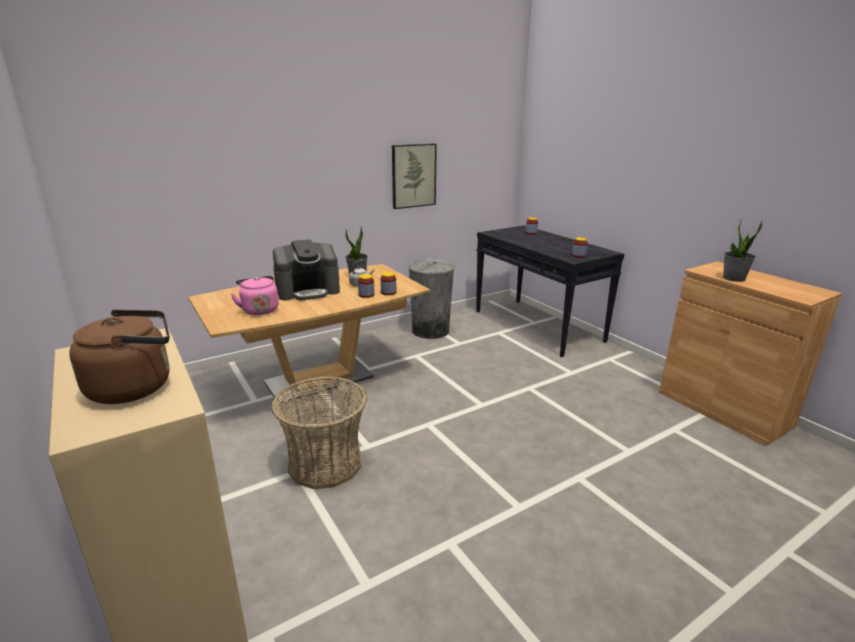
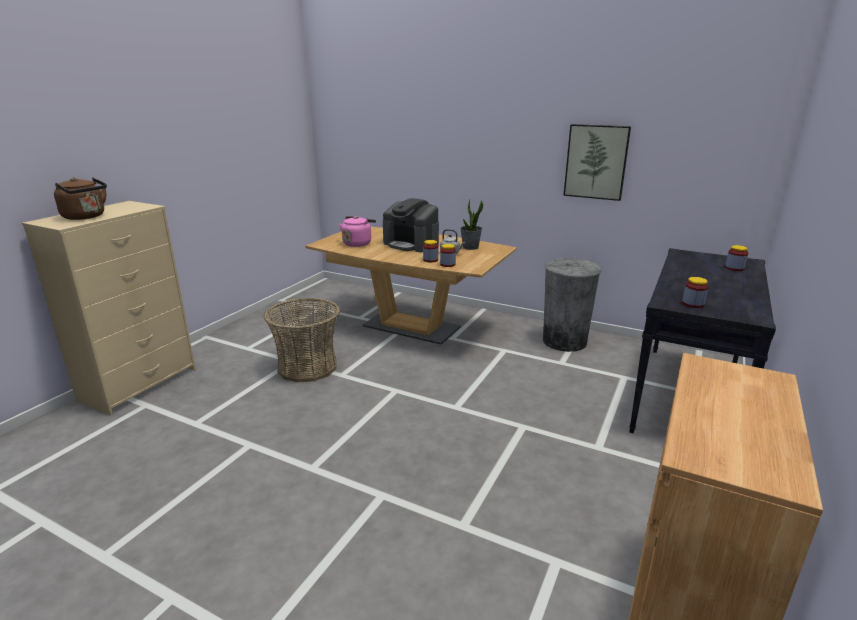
camera: 60 degrees right, 0 degrees up
(733, 278) = (703, 390): potted plant -> none

